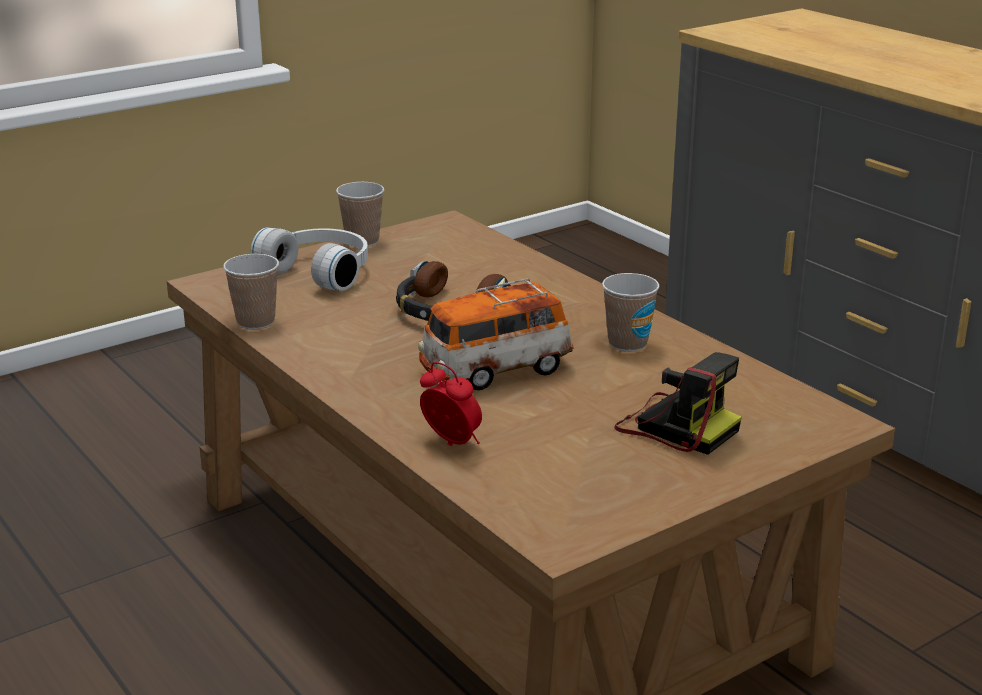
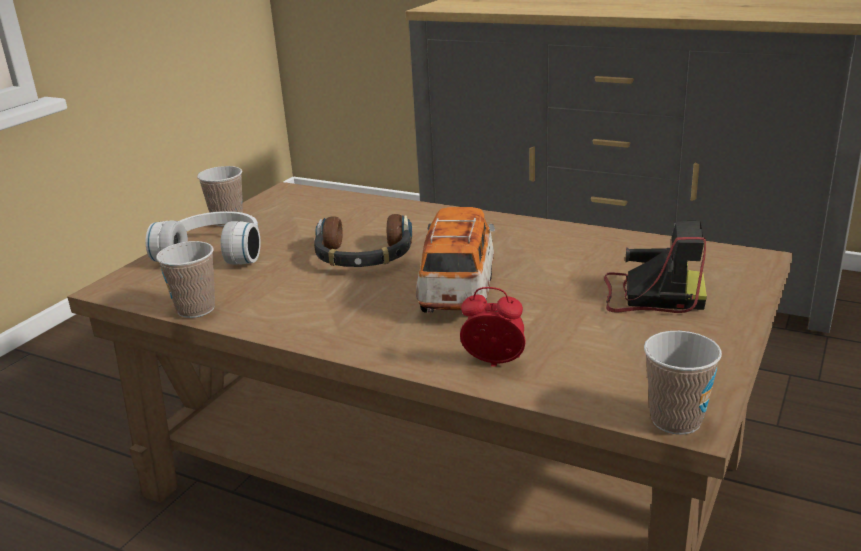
camera: 25 degrees left, 0 degrees up
(495, 370) = (458, 292): toy car -> toy car turned 150 degrees clockwise
(627, 343) = (534, 244): cup -> cup (676, 420)

